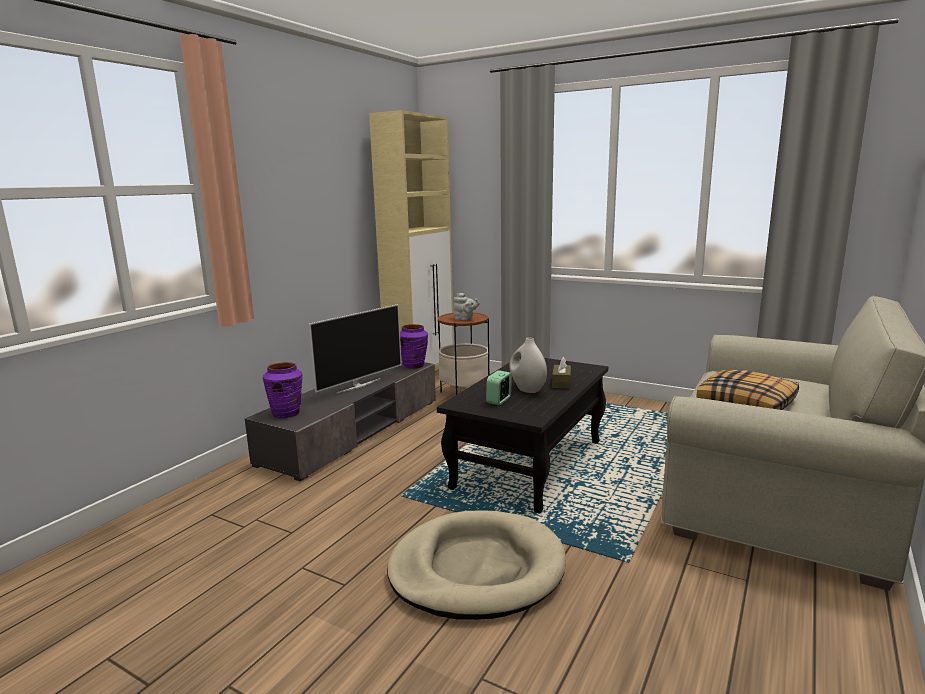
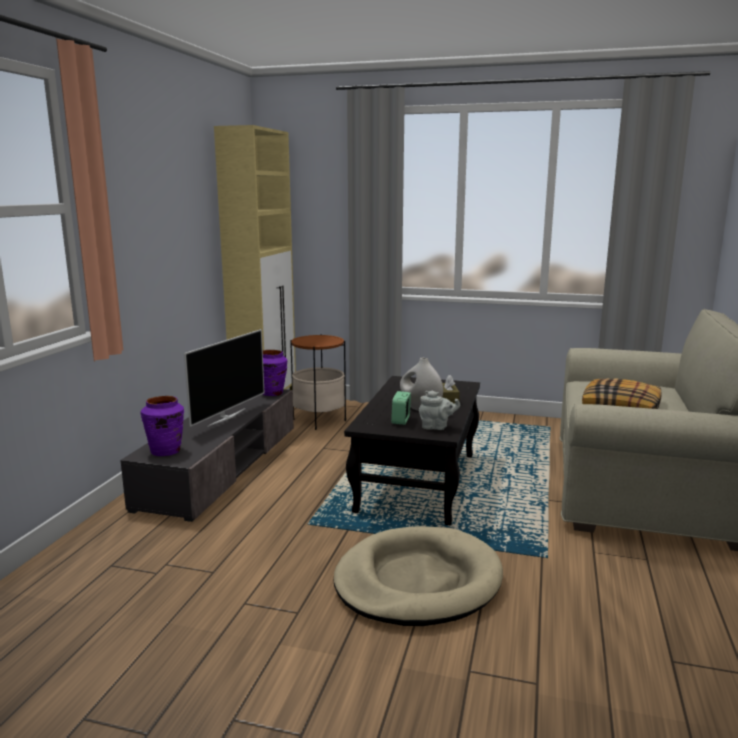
camera: 15 degrees left, 0 degrees up
(465, 319) = (321, 342): grey teapot -> grey teapot (436, 427)

